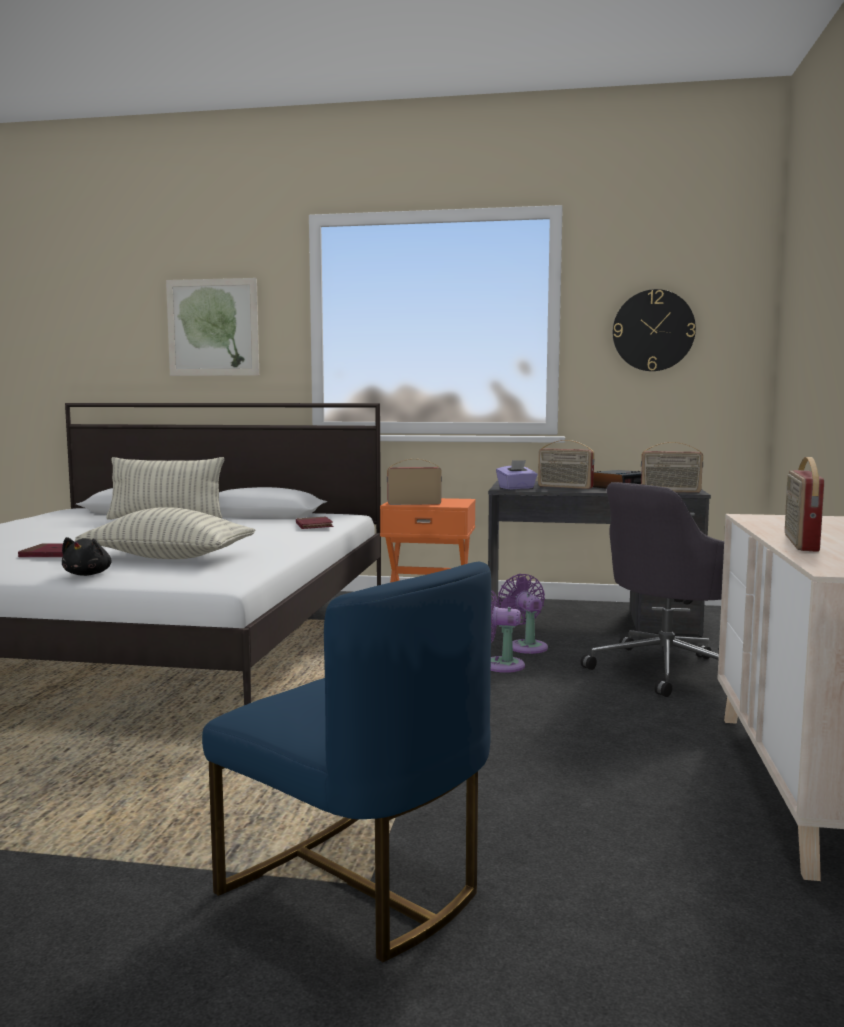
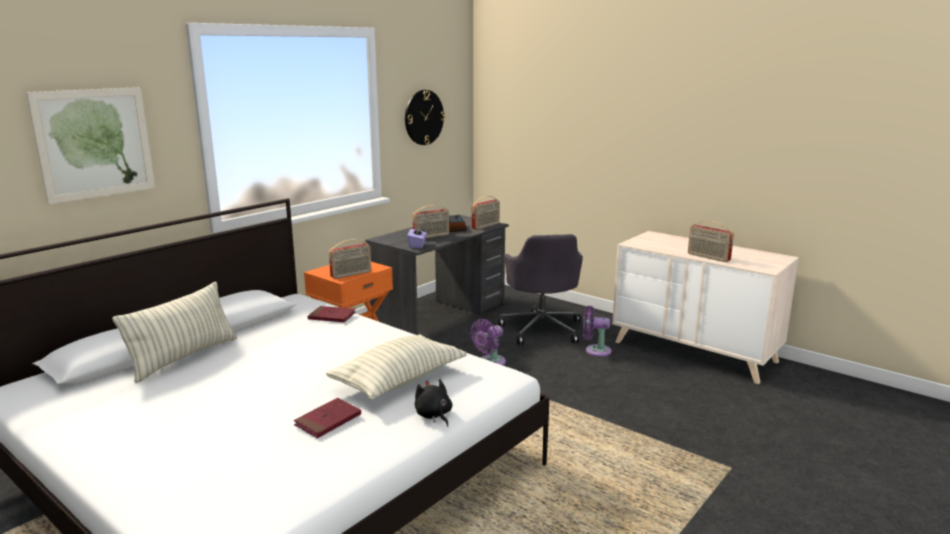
camera: 60 degrees left, 10 degrees up
(88, 574) = (434, 415): black plush toy -> black plush toy turned 150 degrees counterclockwise
(356, 887) = (731, 471): blue chair -> none
(414, 504) = (351, 274): radio -> radio turned 150 degrees counterclockwise
(526, 646) = (466, 346): purple fan -> purple fan (595, 351)

